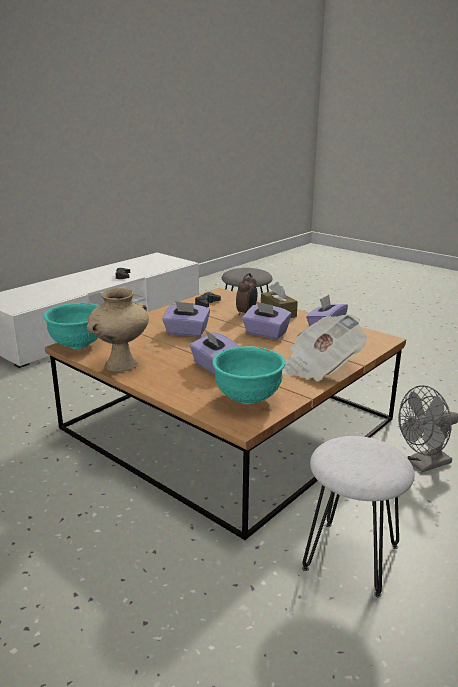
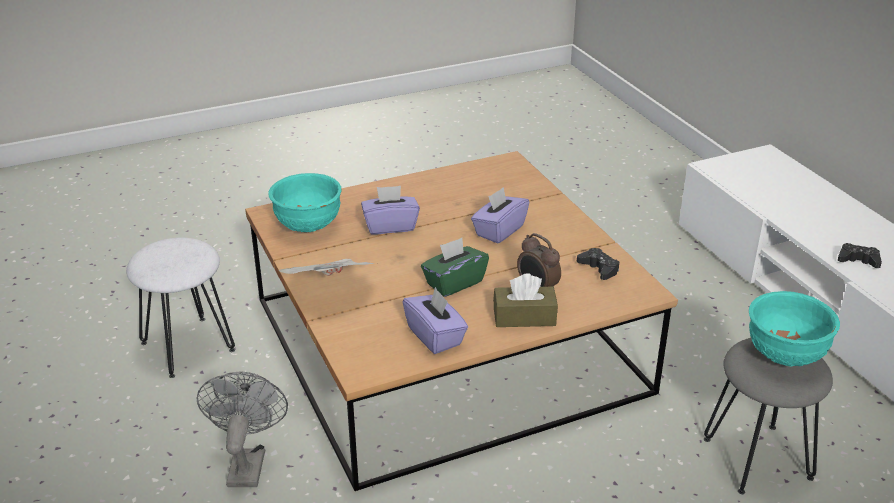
camera: 115 degrees right, 10 degrees up
(77, 345) = (506, 165): turquoise bowl -> turquoise bowl (784, 355)
(121, 365) = (437, 180): beige vase -> none
(265, 333) = (454, 283): purple tissue box -> green tissue box

